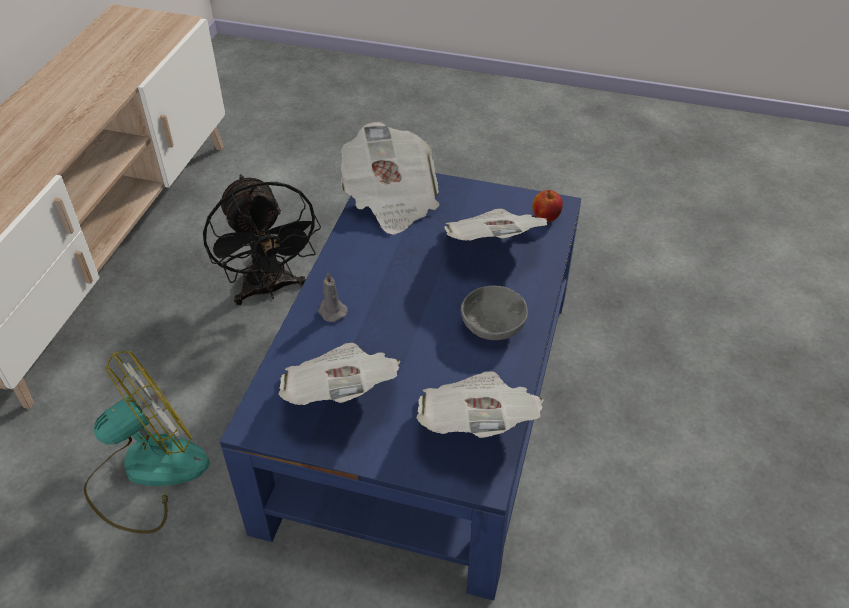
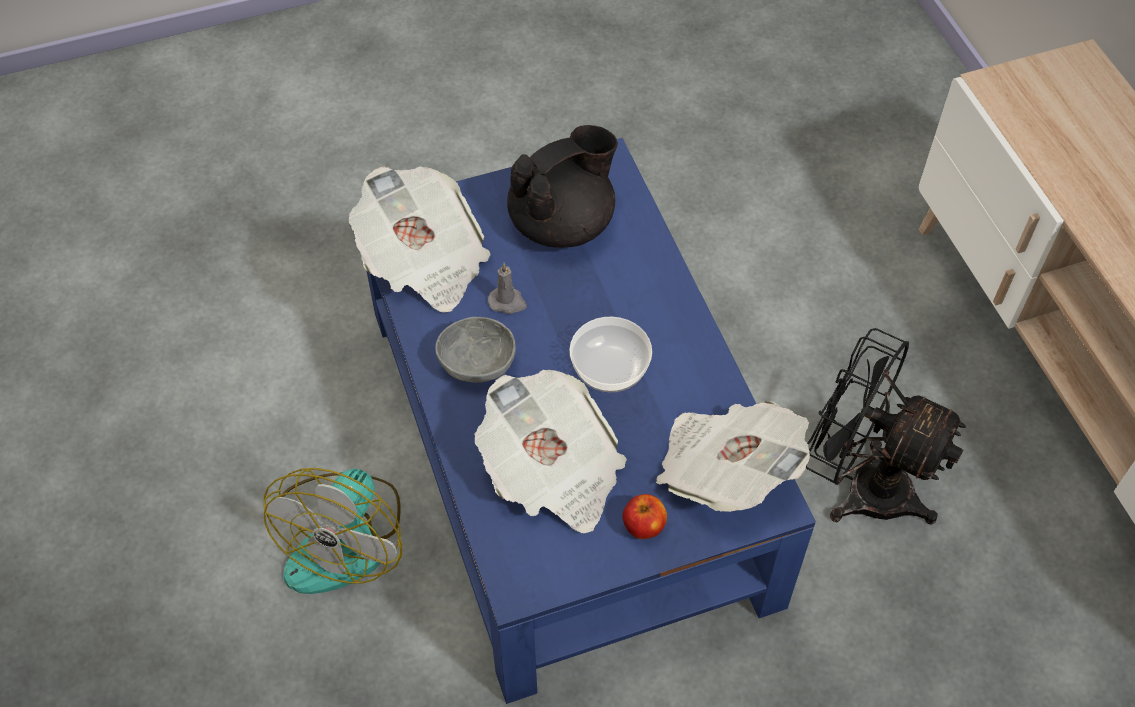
camera: 145 degrees right, 10 degrees up
(146, 472) = (752, 242): fan -> fan (345, 537)
(331, 311) = (648, 291): grey candle -> grey candle (508, 302)
(341, 393) = (563, 222): newspaper -> black teapot
(406, 280) = (609, 368): none -> bowl
(545, 217) = (521, 557): apple -> apple (643, 526)

